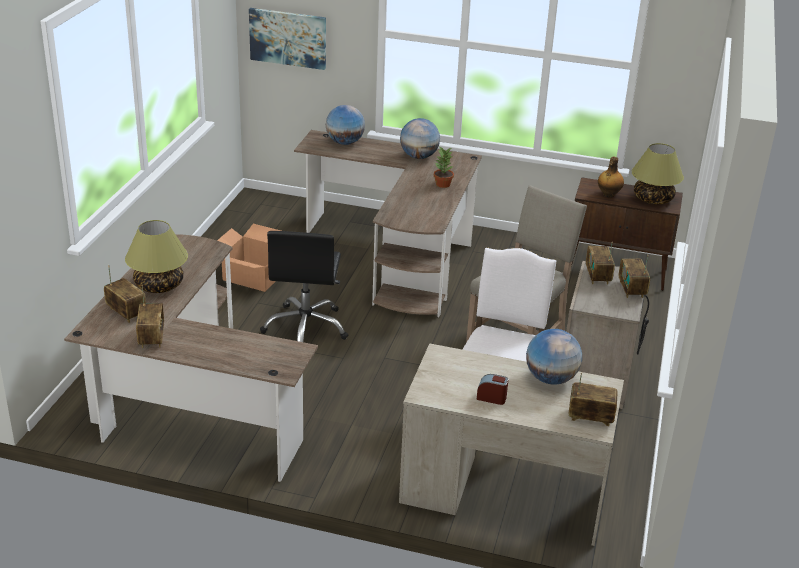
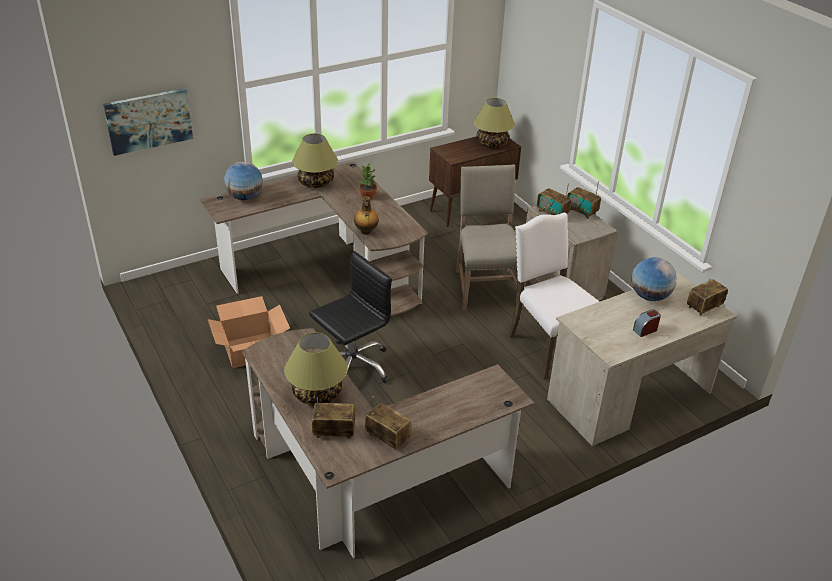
camera: 45 degrees left, 5 degrees up
(306, 328) = (352, 366): black office chair -> black office chair turned 90 degrees counterclockwise
(419, 156) = (316, 182): globe -> table lamp
(608, 195) = (465, 152): bottle -> bottle (366, 231)

